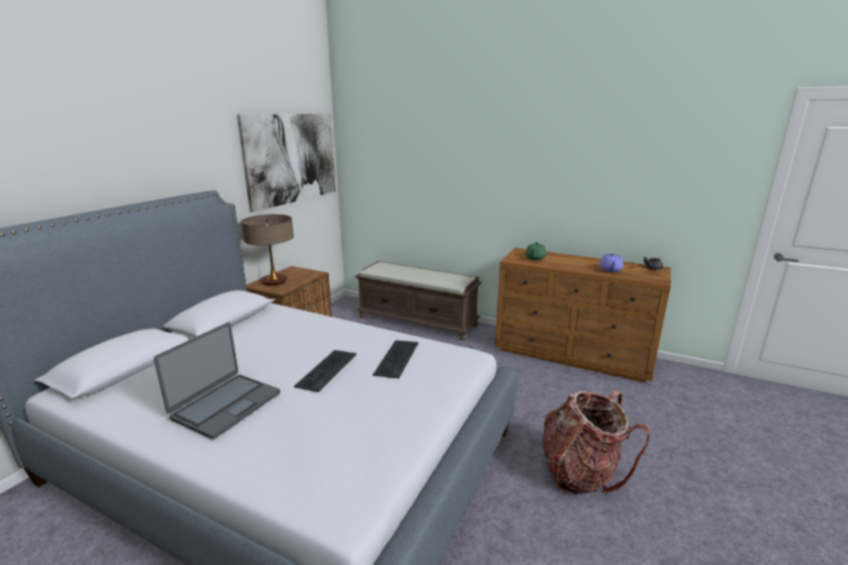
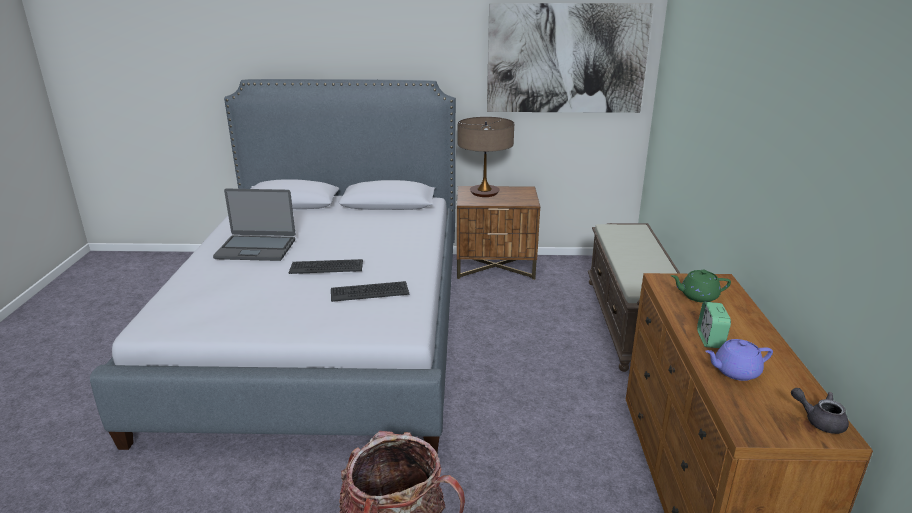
camera: 65 degrees right, 5 degrees up
(580, 267) = (710, 340): none -> alarm clock

